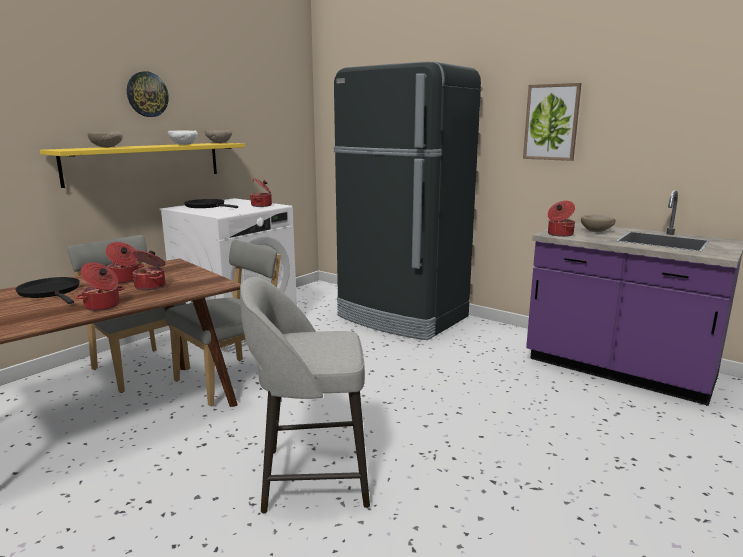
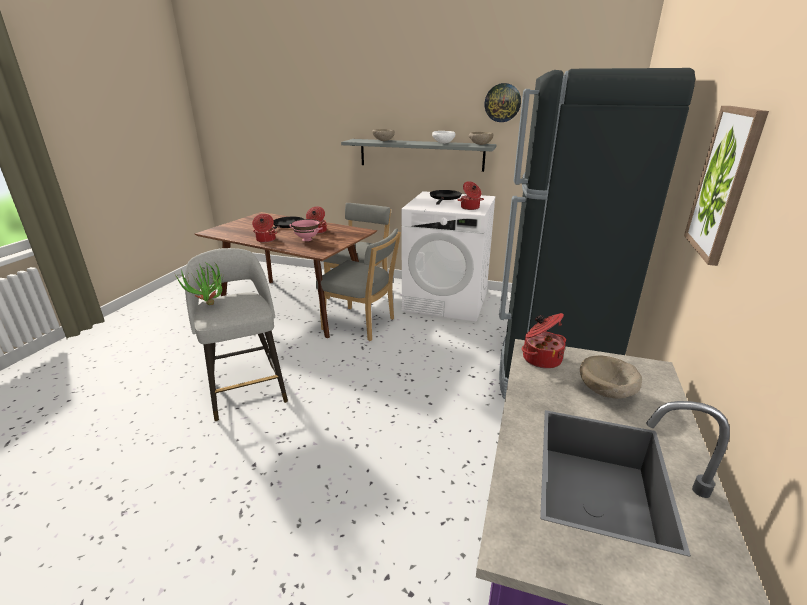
camera: 70 degrees right, 10 degrees up
(145, 163) = (421, 154): yellow shelf -> grey shelf
(147, 94) = (429, 100): wall clock -> wall clock (502, 102)
(151, 286) = (307, 239): cooking pot -> pink bowl
(306, 356) = (210, 307): none -> potted plant

